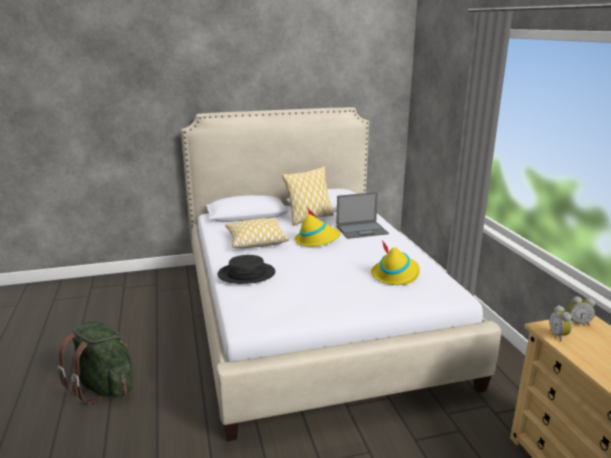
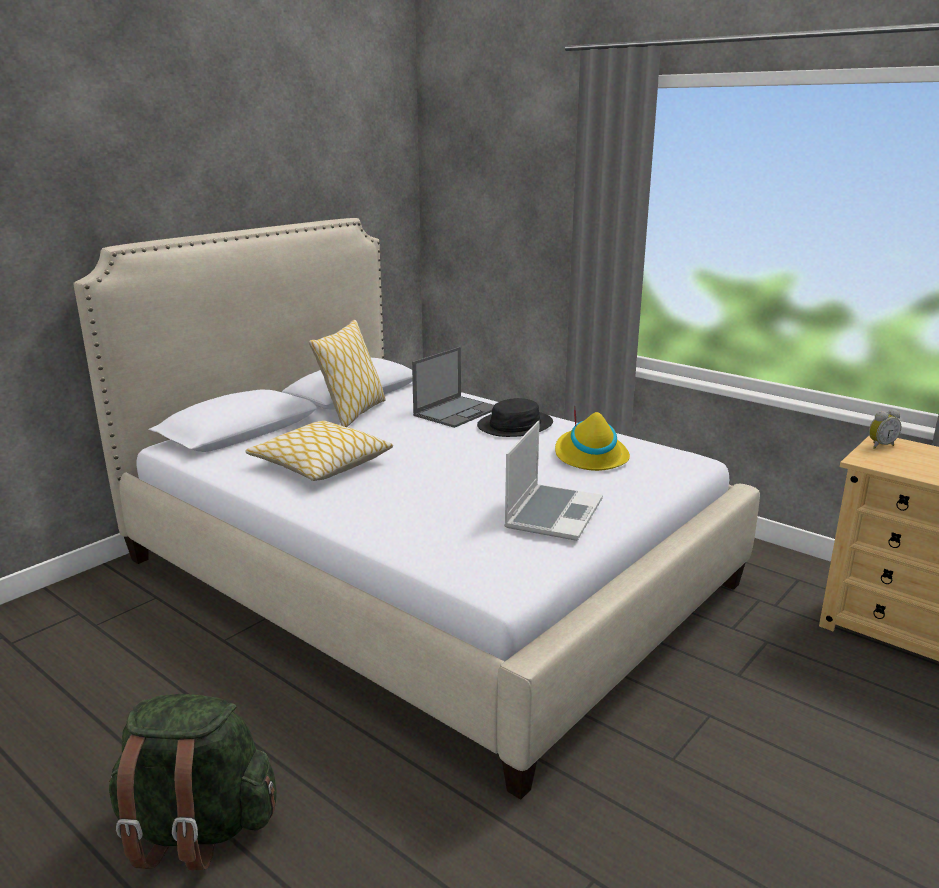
camera: 35 degrees left, 0 degrees up
(246, 274) = (389, 515): black hat -> black hat (515, 425)
(317, 240) = (416, 440): yellow hat -> none
(322, 298) = (553, 513): none -> laptop
(559, 336) = (888, 464): alarm clock -> none

